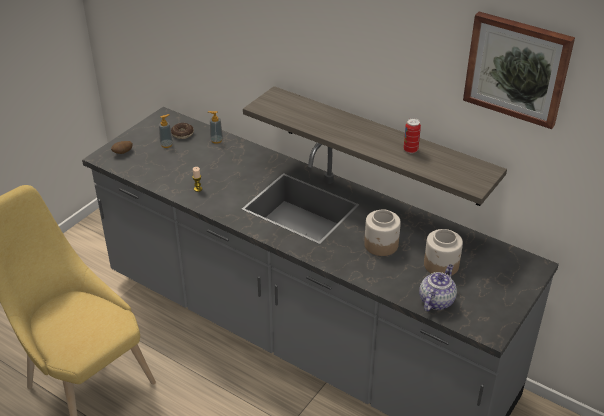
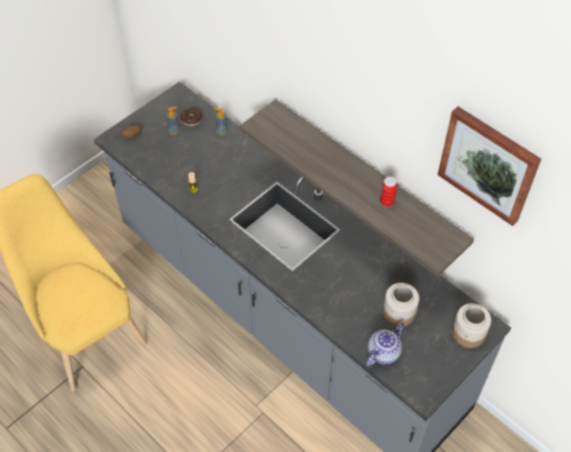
camera: 10 degrees right, 15 degrees up
(381, 245) = (349, 281): jar -> jar (468, 334)

